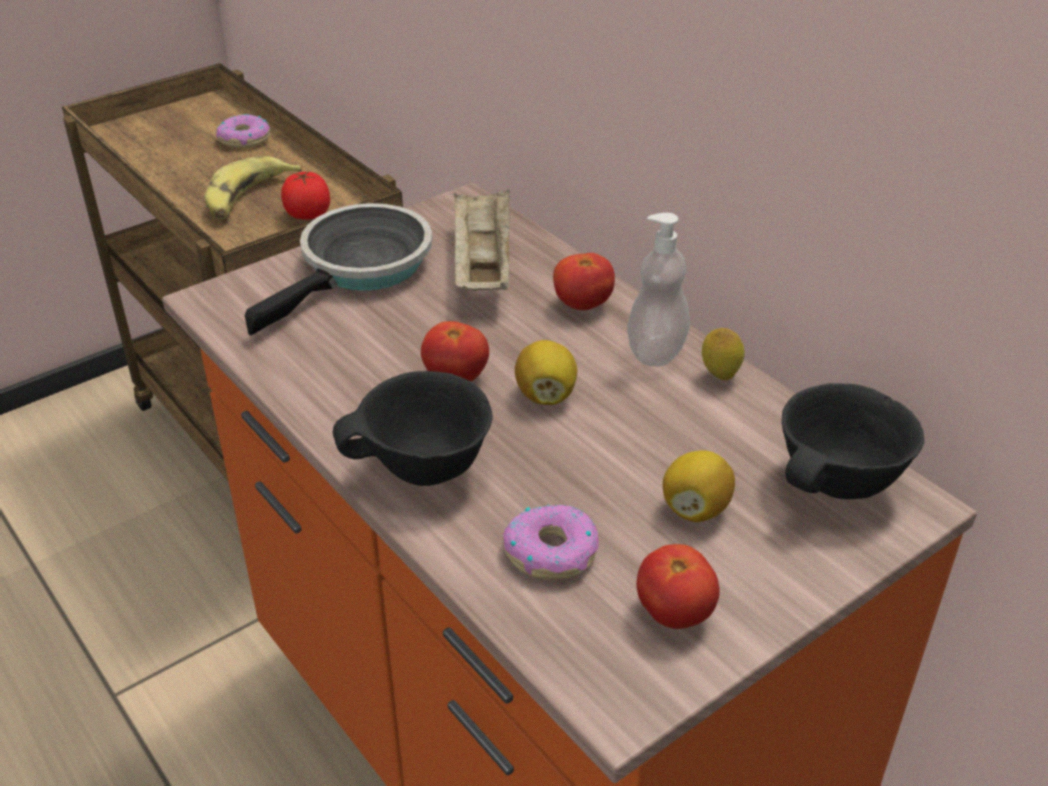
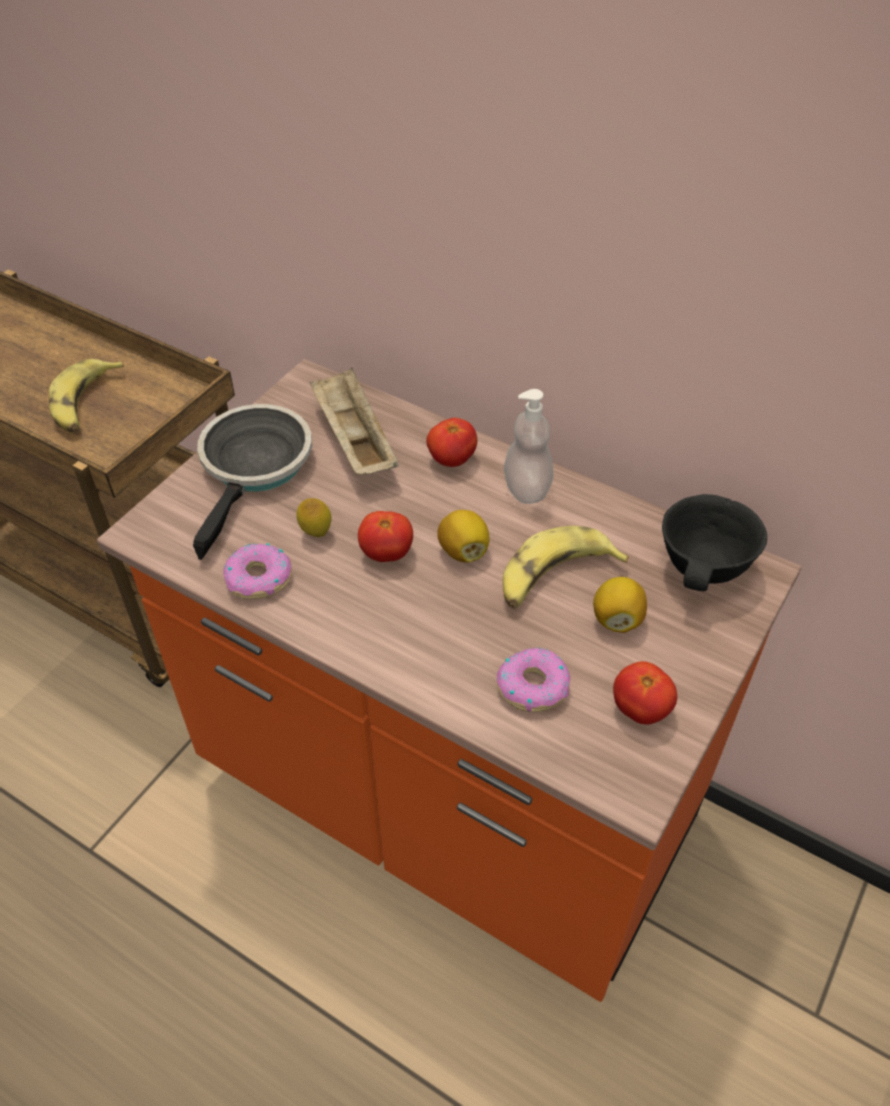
camera: 20 degrees left, 10 degrees up
(244, 139) = (47, 341): donut -> donut (258, 578)
(307, 214) = (148, 408): tomato -> none
(424, 470) = (405, 644): black bowl -> none
(640, 447) = (554, 577): none -> banana
(719, 376) = (583, 499): lemon -> lemon (316, 533)

